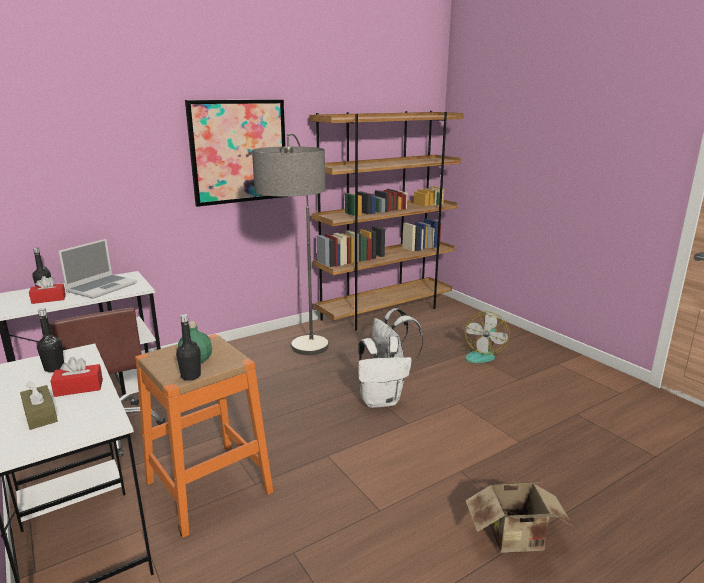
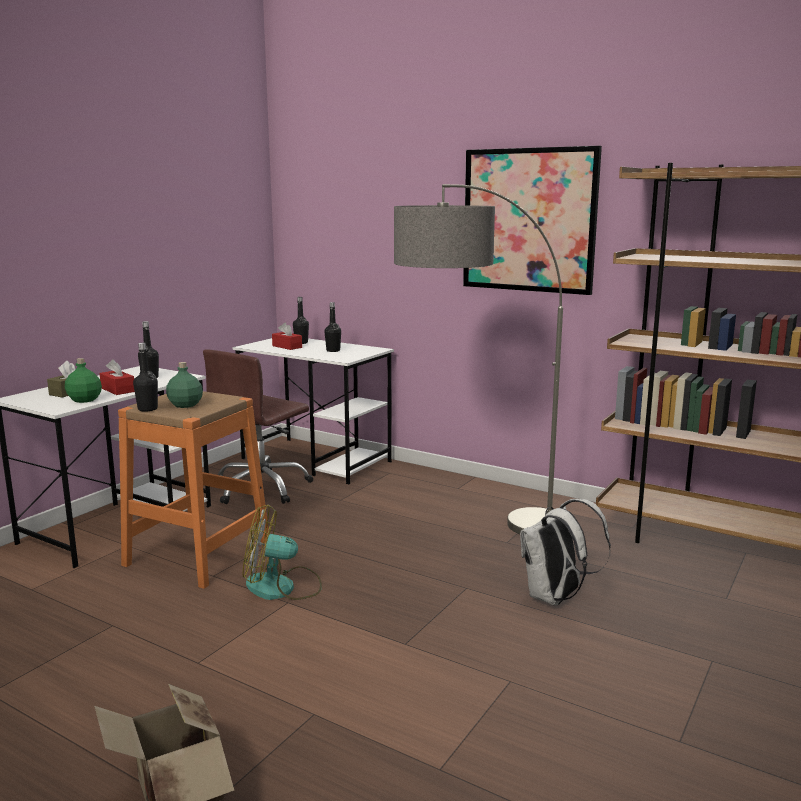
camera: 65 degrees right, 5 degrees down
(93, 408) = (84, 400): none -> green bottle
(102, 287) = (333, 350): laptop -> black bottle
(381, 401) = (445, 609): white backpack -> none
(481, 354) = (725, 678): fan -> fan (282, 587)

